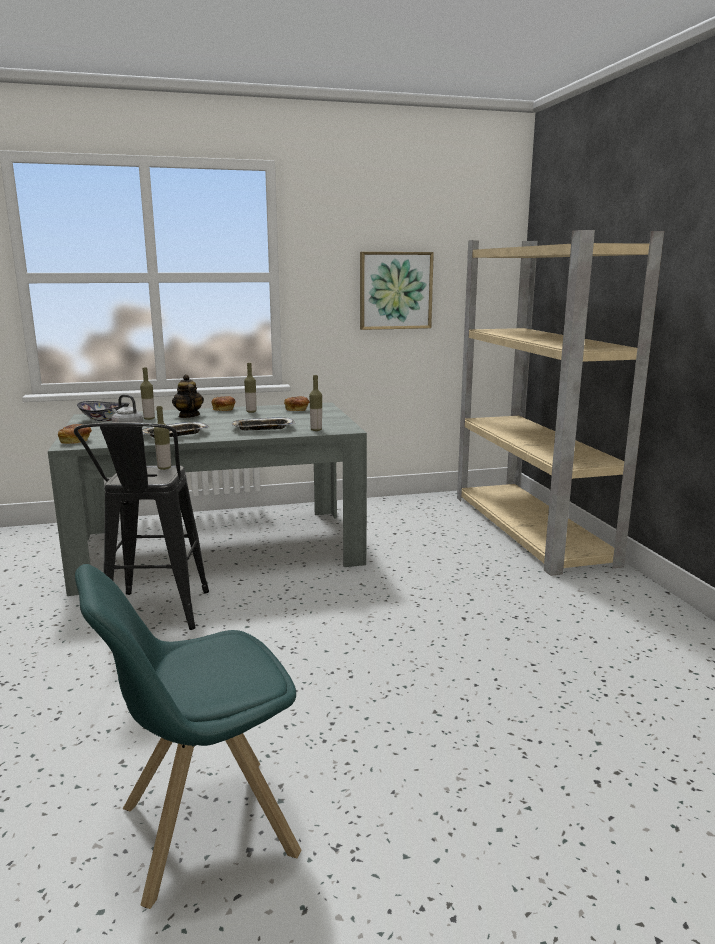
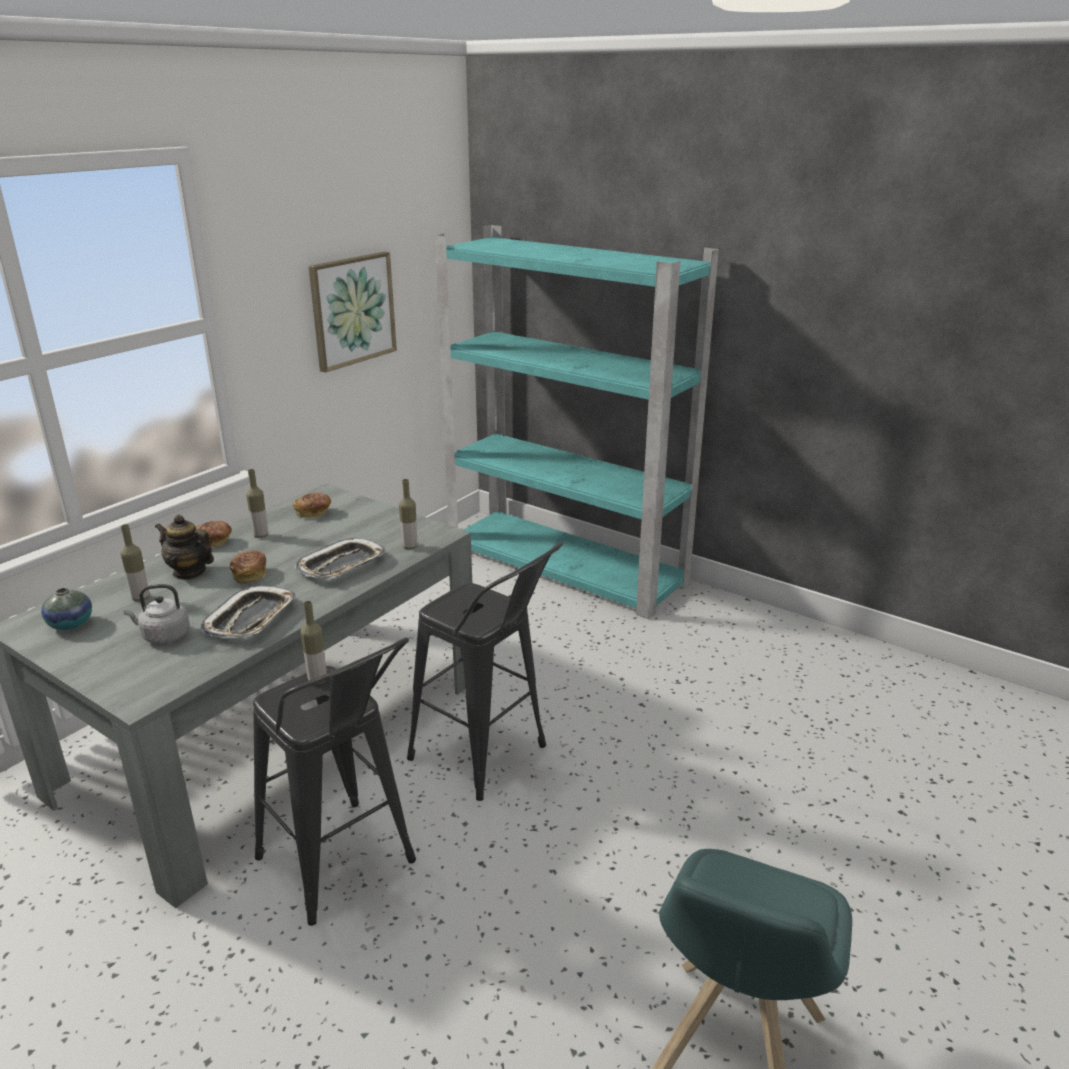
camera: 40 degrees left, 10 degrees up
(76, 441) = (131, 687): bread -> bread (250, 575)
(104, 419) = (71, 624): bowl -> vase
(310, 603) = (488, 759): none -> black stool
(529, 528) = (565, 565): beige bookcase -> turquoise bookcase

